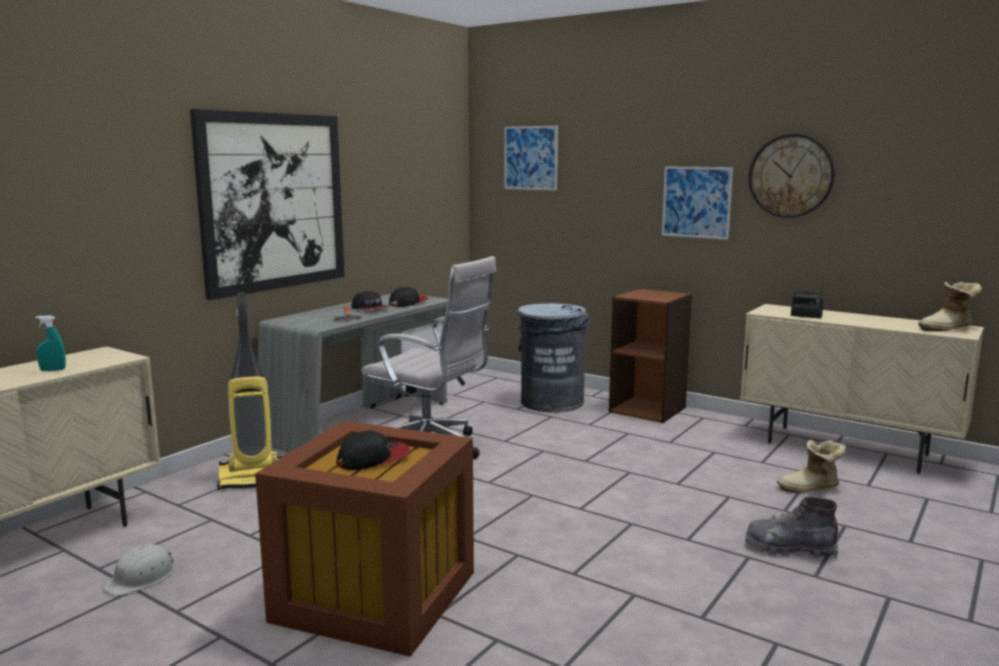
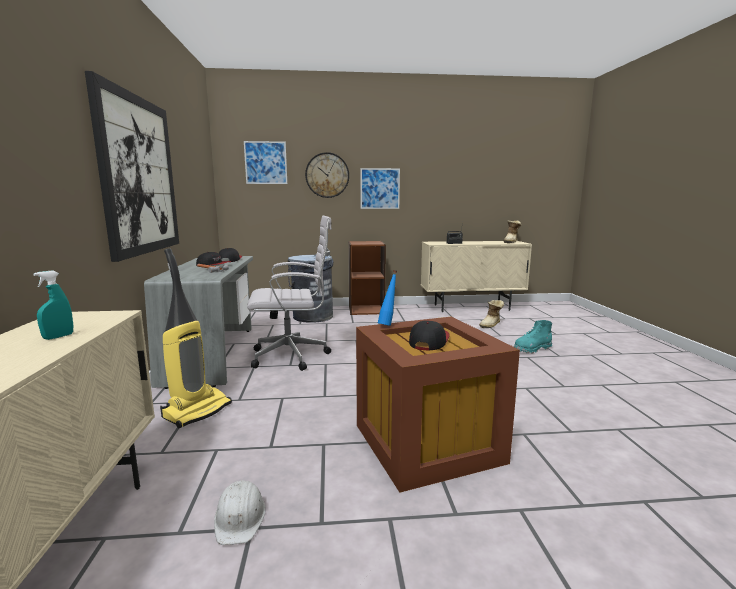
camera: 40 degrees left, 0 degrees up
(375, 427) = (388, 324): none -> blue bottle
(789, 549) = (532, 349): grey boot -> turquoise boot
(791, 176) = (430, 173): wall clock -> wall clock (327, 175)

